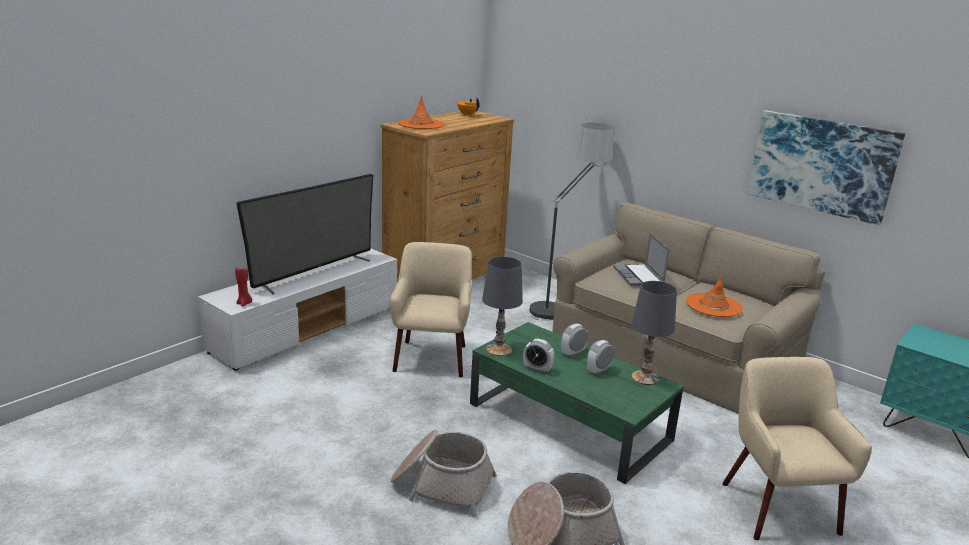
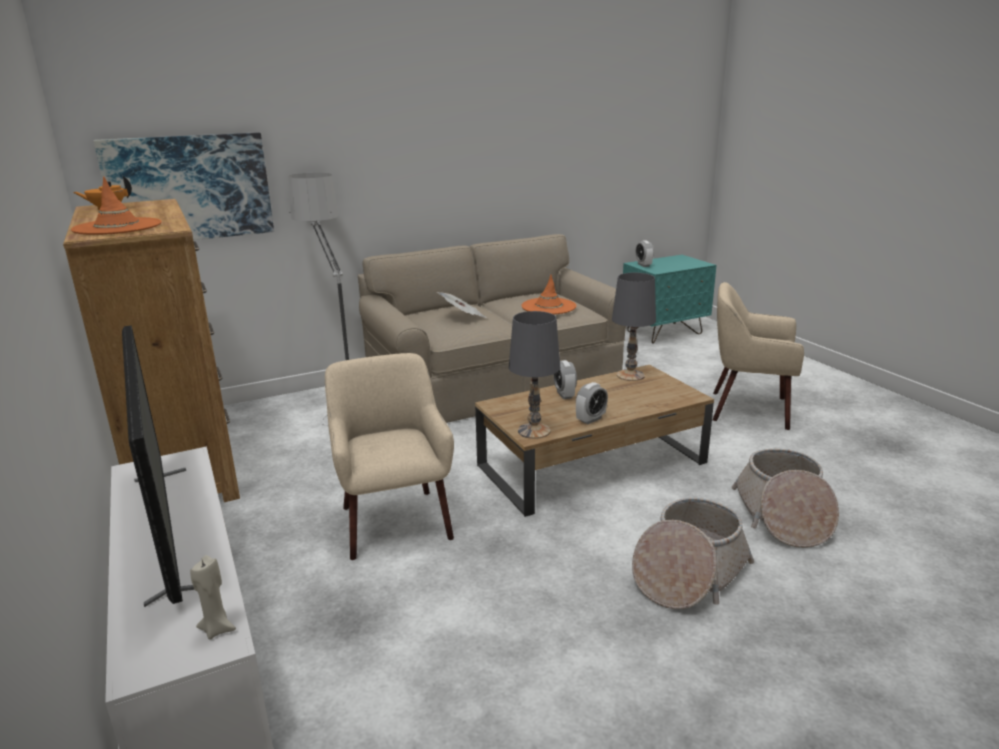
camera: 65 degrees left, 0 degrees up
(244, 303) = (217, 629): red candle -> beige candle
(431, 358) = (394, 522): beige armchair -> beige armchair turned 45 degrees clockwise
(570, 422) = (593, 464): green coffee table -> brown coffee table
(598, 370) = (607, 391): alarm clock -> alarm clock (643, 265)
(639, 276) = (463, 317): laptop -> newspaper
(821, 165) = (536, 155): picture -> picture (189, 188)

